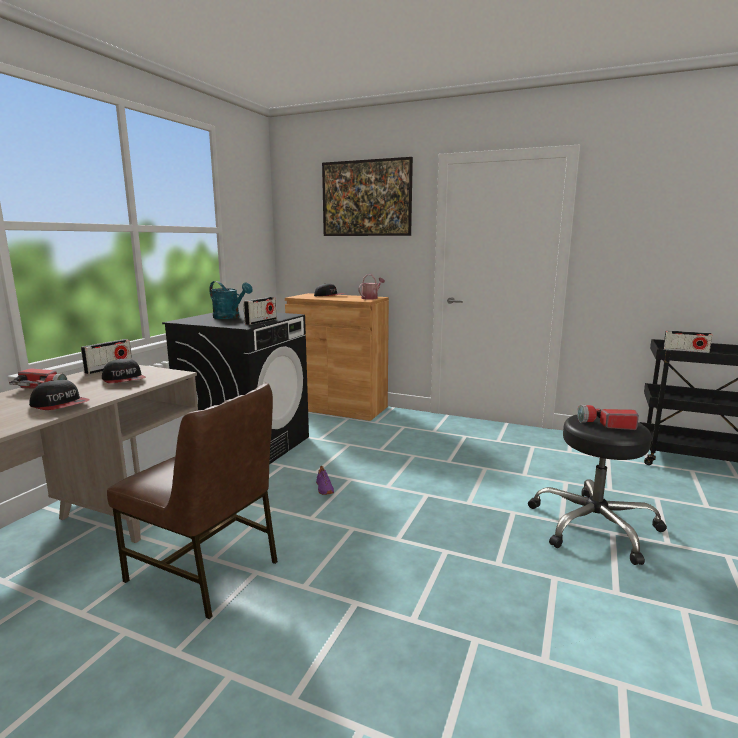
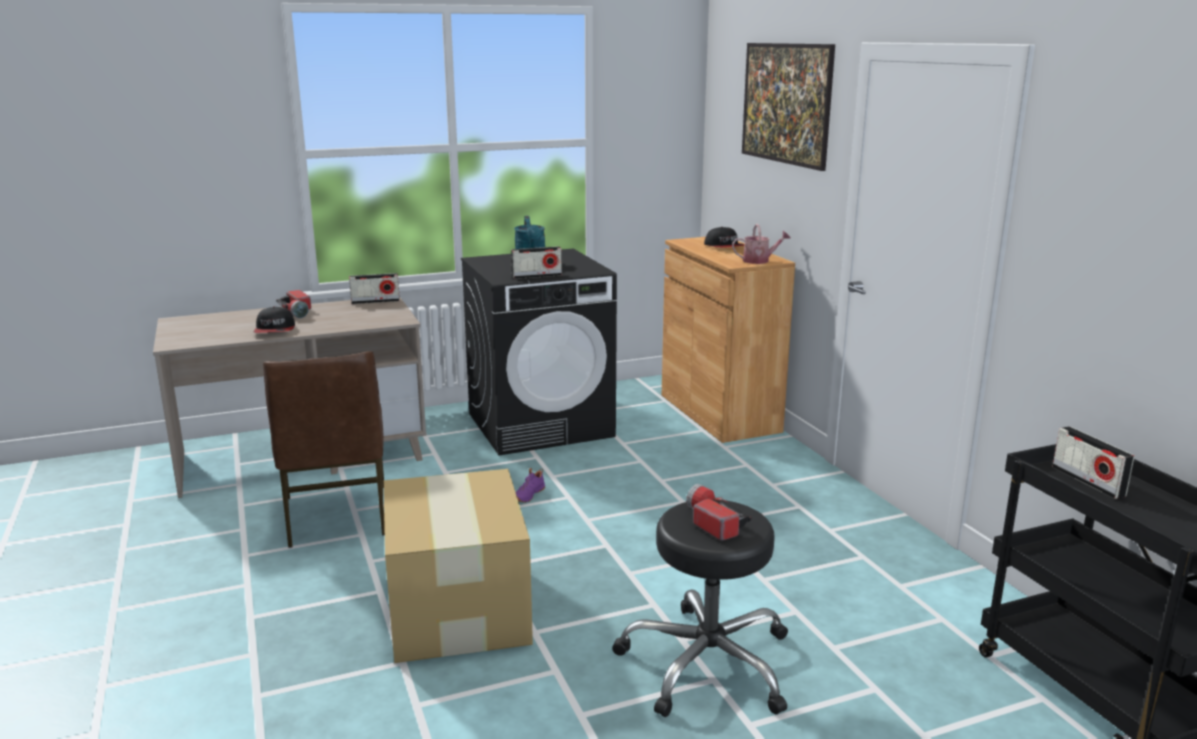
camera: 45 degrees right, 5 degrees up
(124, 380) = (356, 317): cap -> none
(428, 577) = (459, 607): none -> cardboard box

